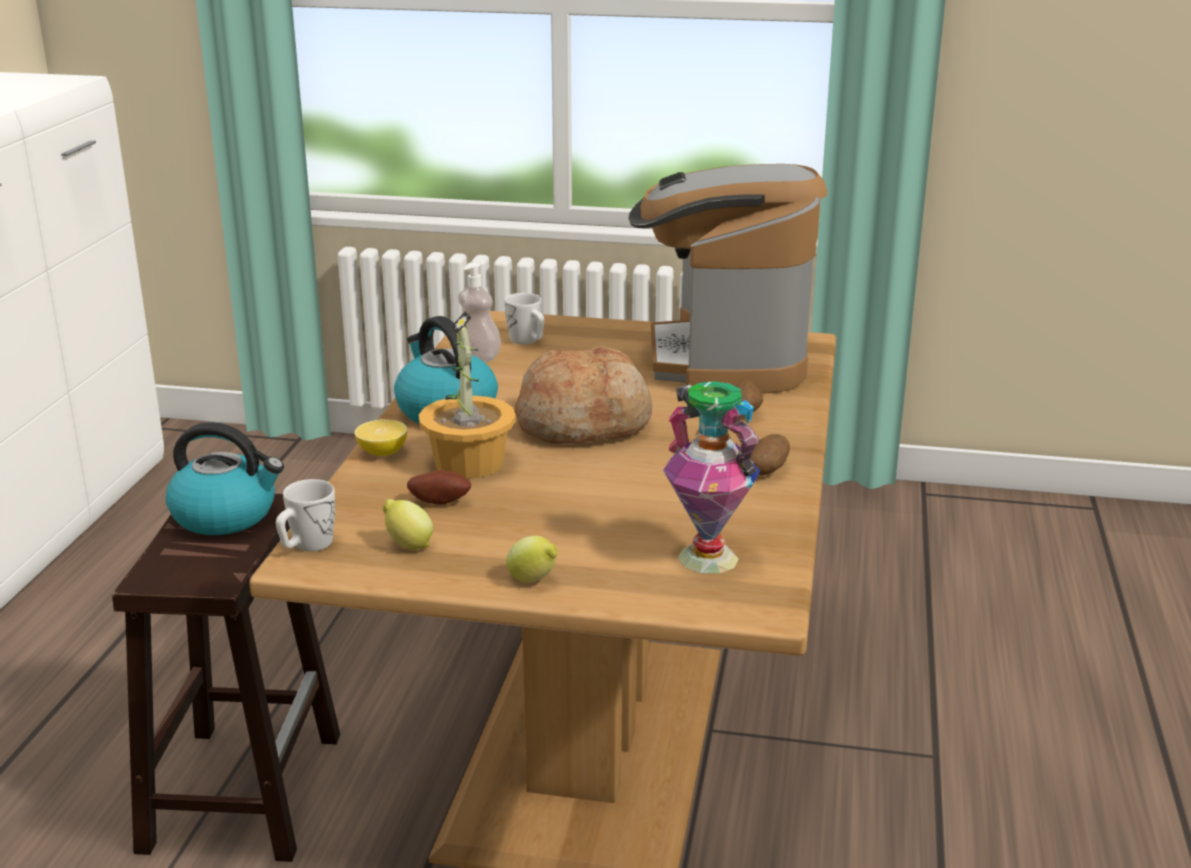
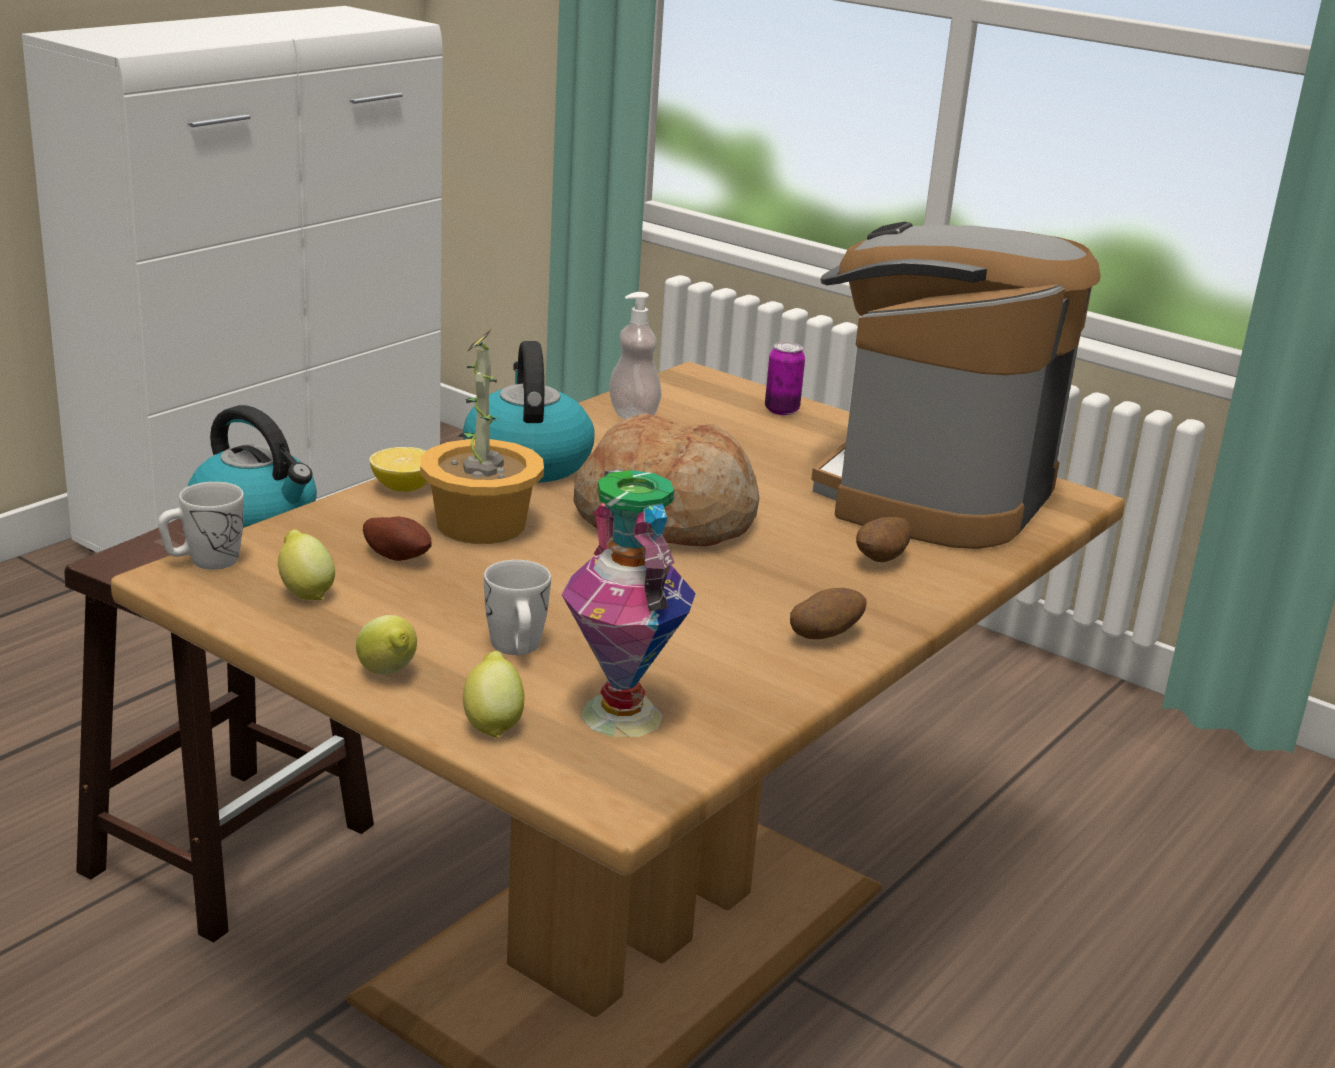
camera: 25 degrees right, 0 degrees up
(527, 341) = (713, 412): white mug -> white mug (517, 649)
(570, 329) = (781, 410): none -> can
(638, 590) = (493, 724): none -> lemon

